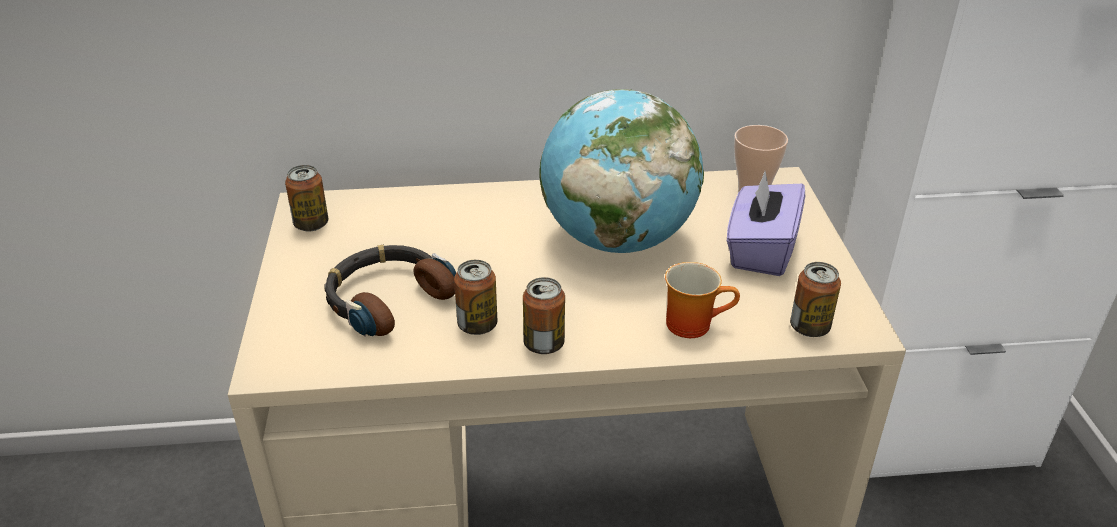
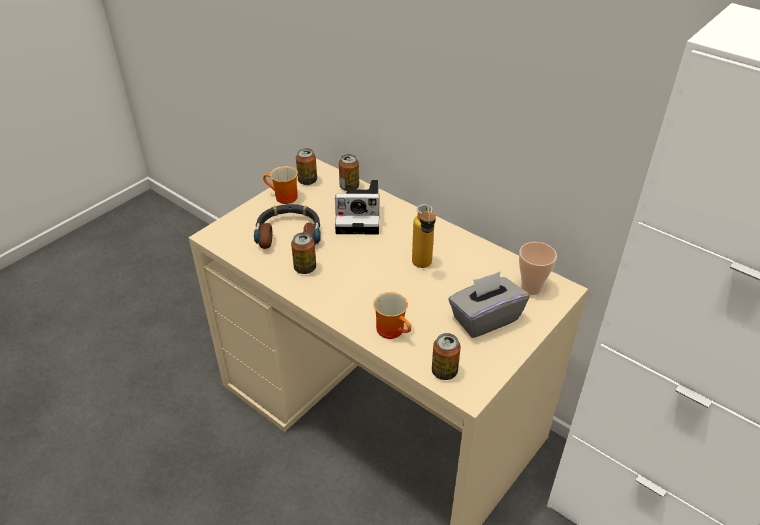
camera: 45 degrees right, 5 degrees up
(307, 262) = (283, 198): none -> mug
(455, 227) = (360, 217): none -> camera
(544, 344) = (317, 294): can -> can (349, 187)
(617, 239) = (423, 268): globe -> bottle
(760, 250) = (485, 319): purple tissue box -> grey tissue box

